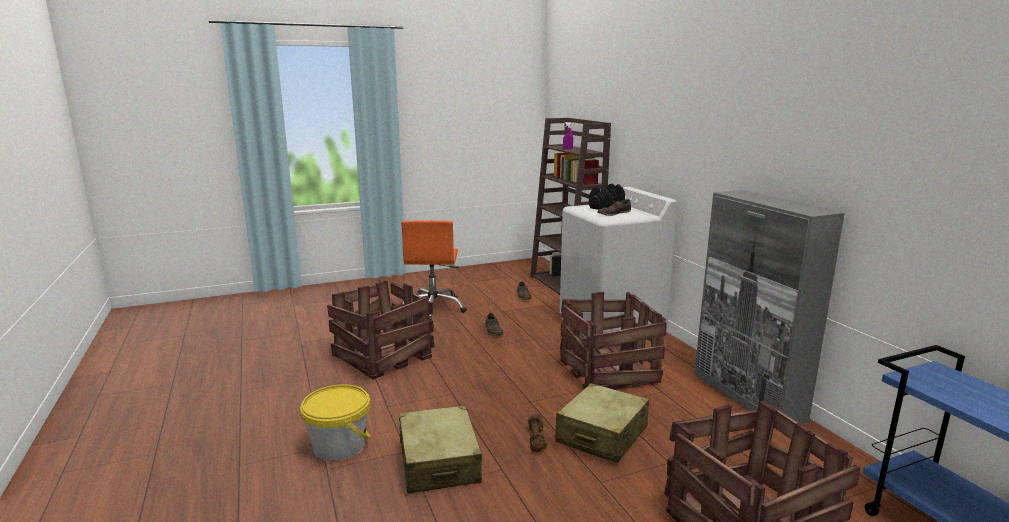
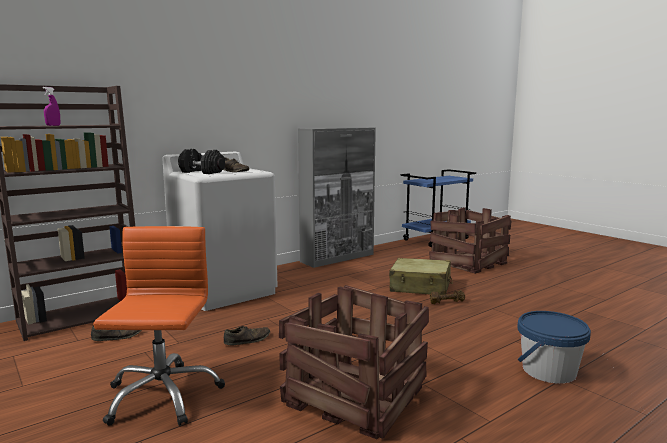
camera: 105 degrees left, 5 degrees down
(339, 445) = (548, 371): yellow bucket -> blue bucket
(433, 308) = (162, 396): orange office chair -> orange office chair turned 75 degrees counterclockwise
(439, 462) = (511, 327): beige suitcase -> none
(608, 371) = (324, 288): crate -> none

